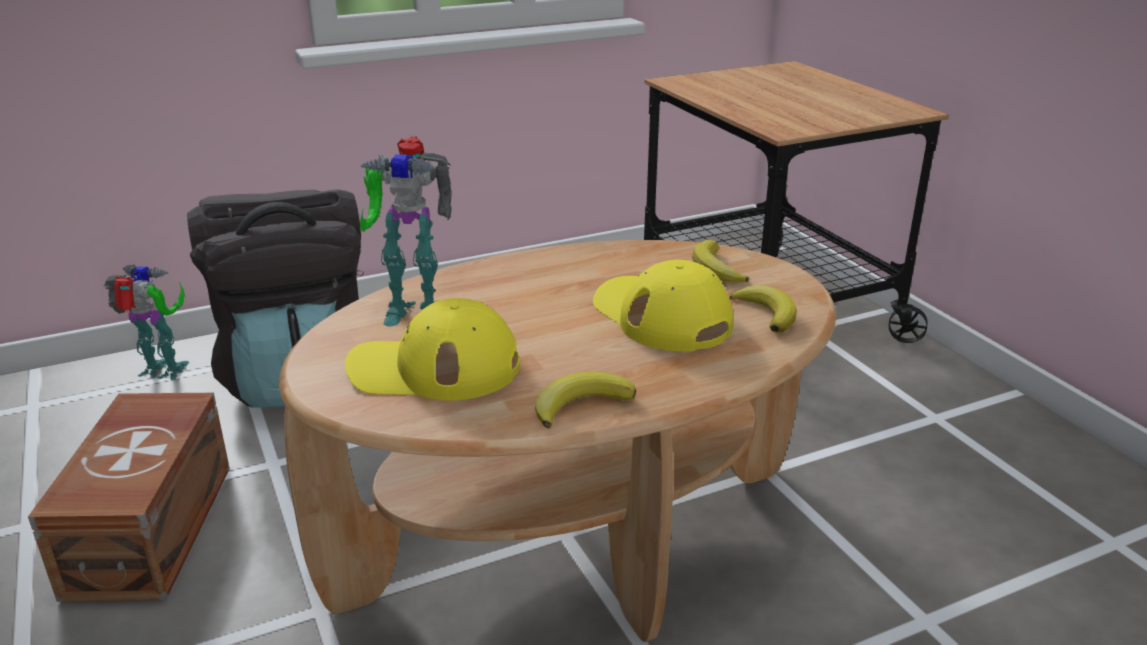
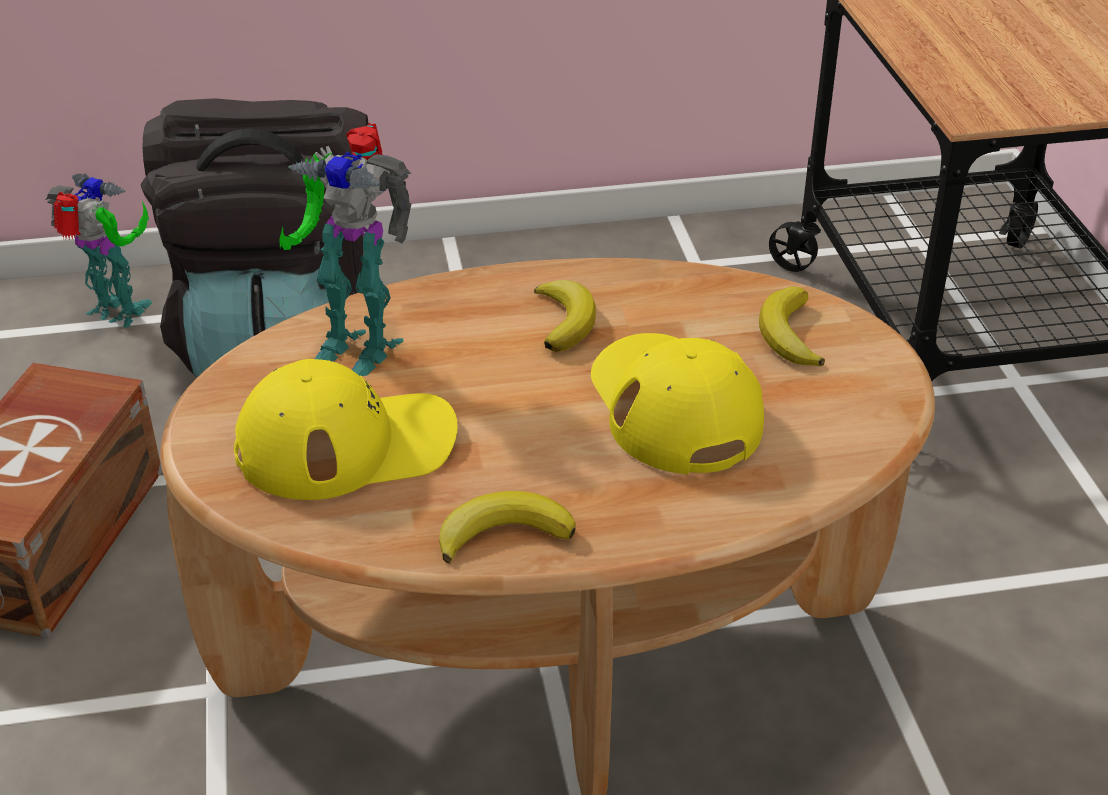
camera: 15 degrees right, 10 degrees up
(433, 368) = (347, 444): yellow cap -> yellow cap turned 150 degrees clockwise
(767, 313) = (821, 425): banana -> banana (565, 320)

